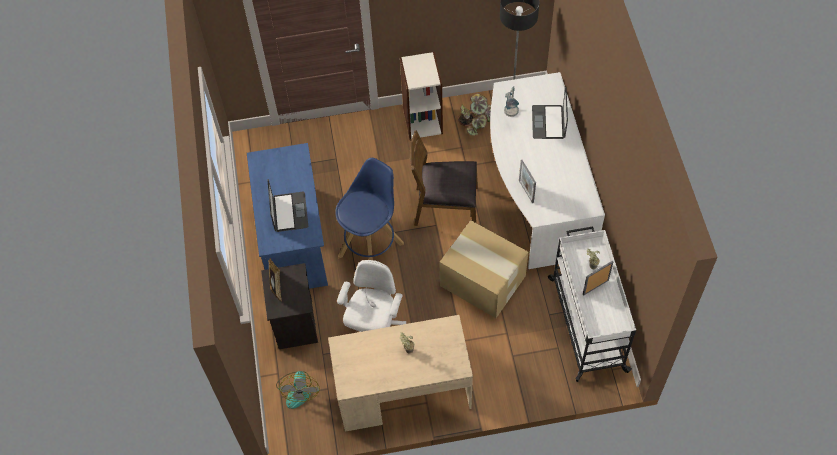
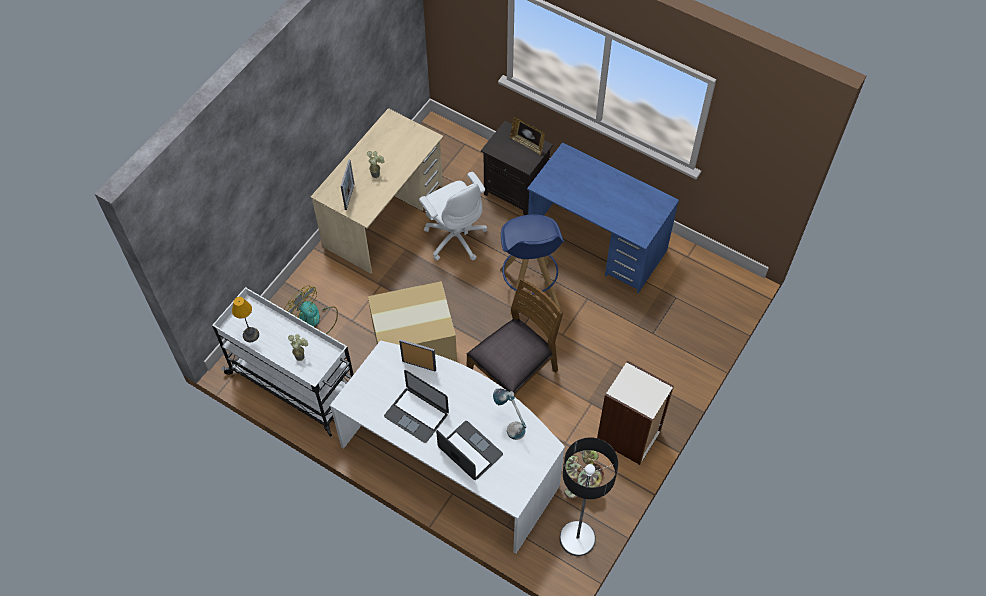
camera: 130 degrees right, 0 degrees up
(289, 212) = (584, 187): laptop -> laptop (416, 414)
(298, 390) = (458, 157): fan -> fan (314, 319)
(595, 287) = (281, 341): picture frame -> picture frame (349, 196)
(611, 309) = (251, 335): none -> table lamp

